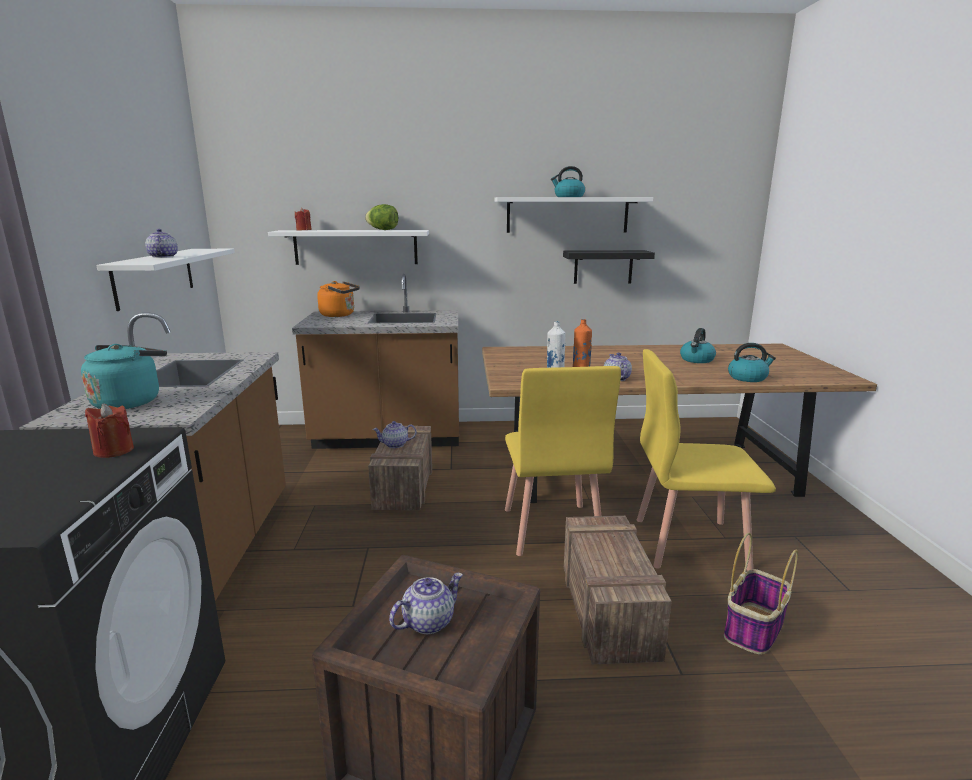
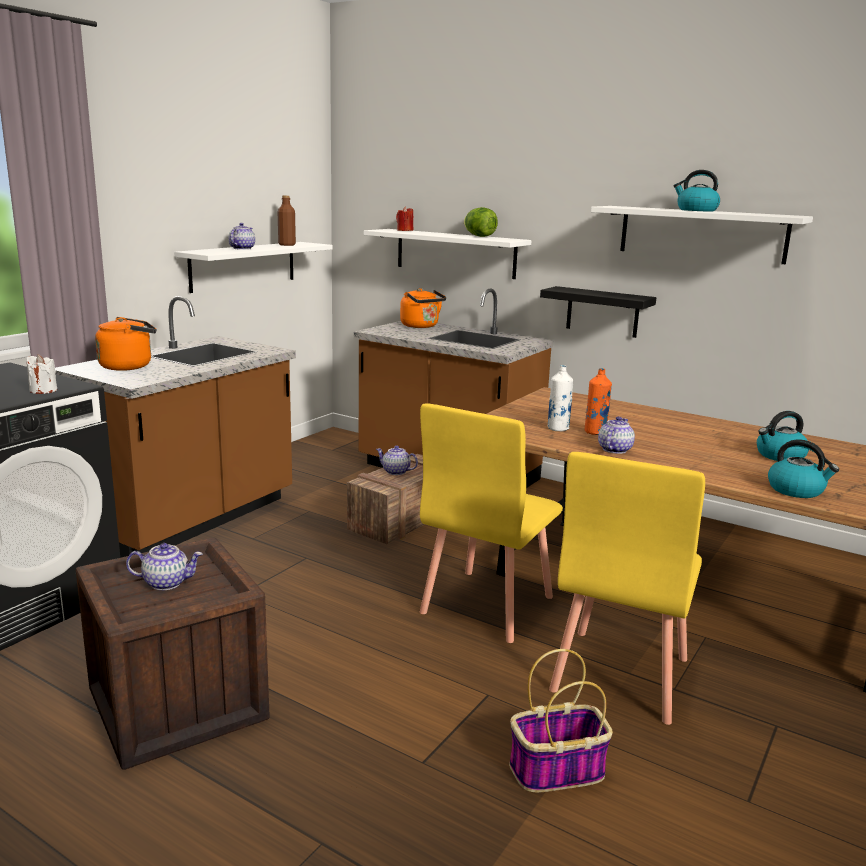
camera: 35 degrees right, 0 degrees up
(114, 451) = (43, 390): red candle -> white candle
(130, 401) = (129, 366): turquoise kettle -> orange kettle
(193, 251) = (287, 245): none -> brown bottle
(603, 267) = (747, 309): black shelf -> black shelf (602, 312)
(609, 612) = (432, 690): crate -> none
(688, 542) = (618, 675): yellow chair -> yellow chair turned 105 degrees counterclockwise

